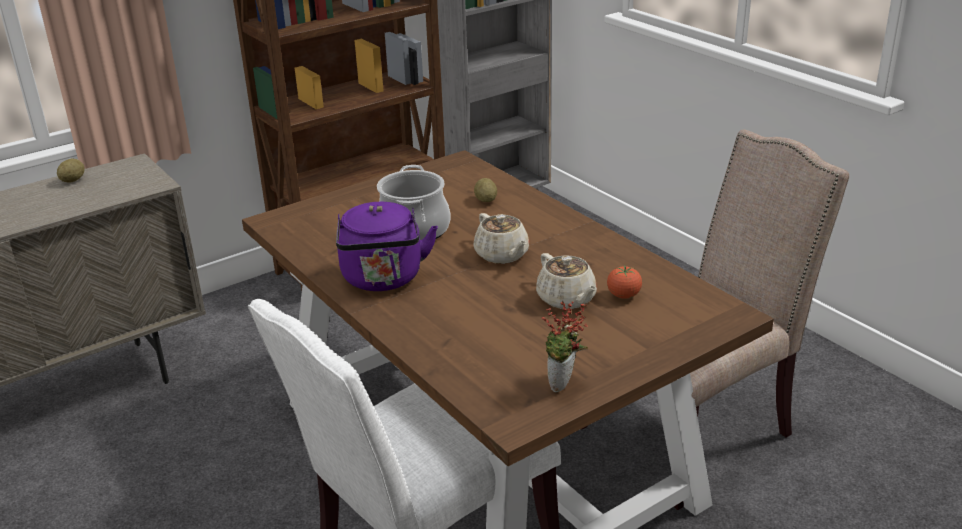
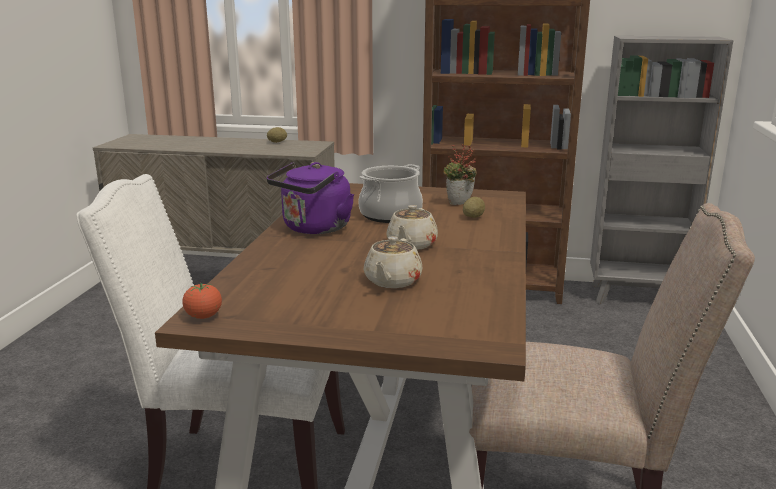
camera: 45 degrees right, 10 degrees down
(563, 385) = (269, 320): potted plant -> potted plant (459, 204)
(623, 296) = (436, 297): tomato -> tomato (203, 317)

